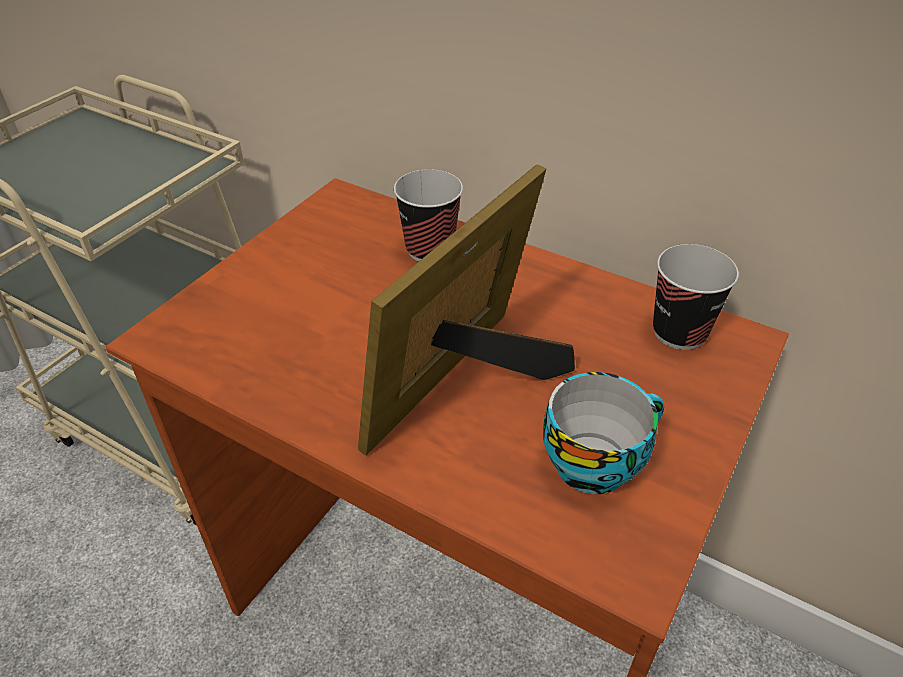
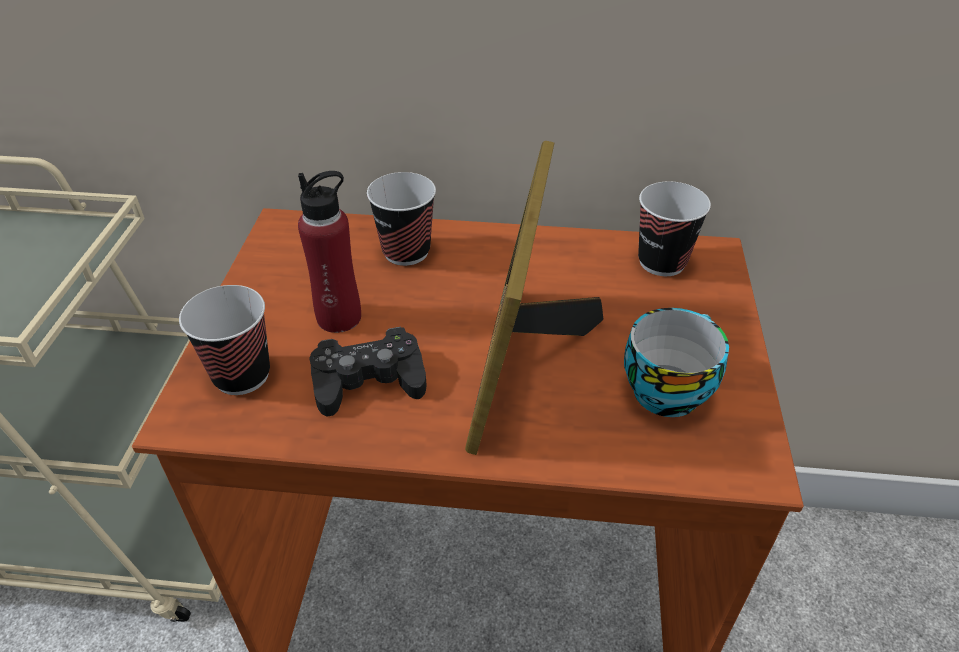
camera: 25 degrees left, 0 degrees up
(221, 316) = (242, 375): none -> cup
(319, 355) = (369, 381): none -> black game controller
(332, 291) = (339, 317): none -> red bottle

